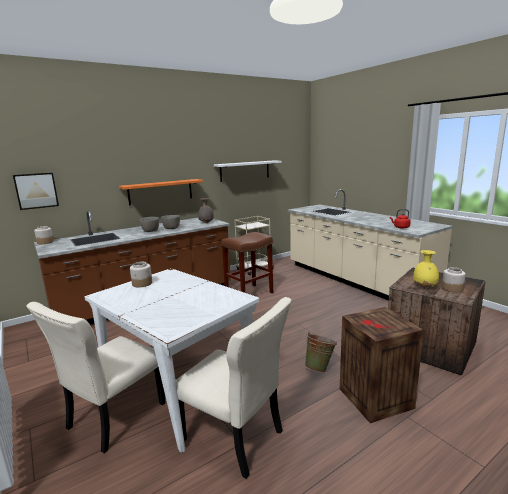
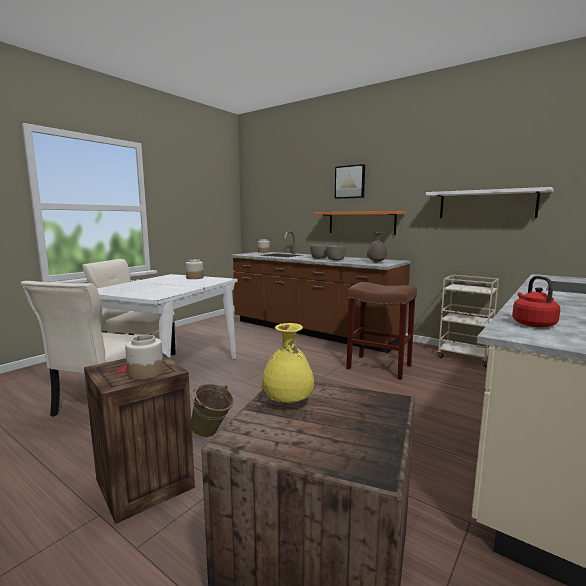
camera: 70 degrees right, 5 degrees down
(36, 190) = (270, 211): picture -> picture (350, 182)
(452, 288) = (291, 431): jar -> jar (145, 373)

